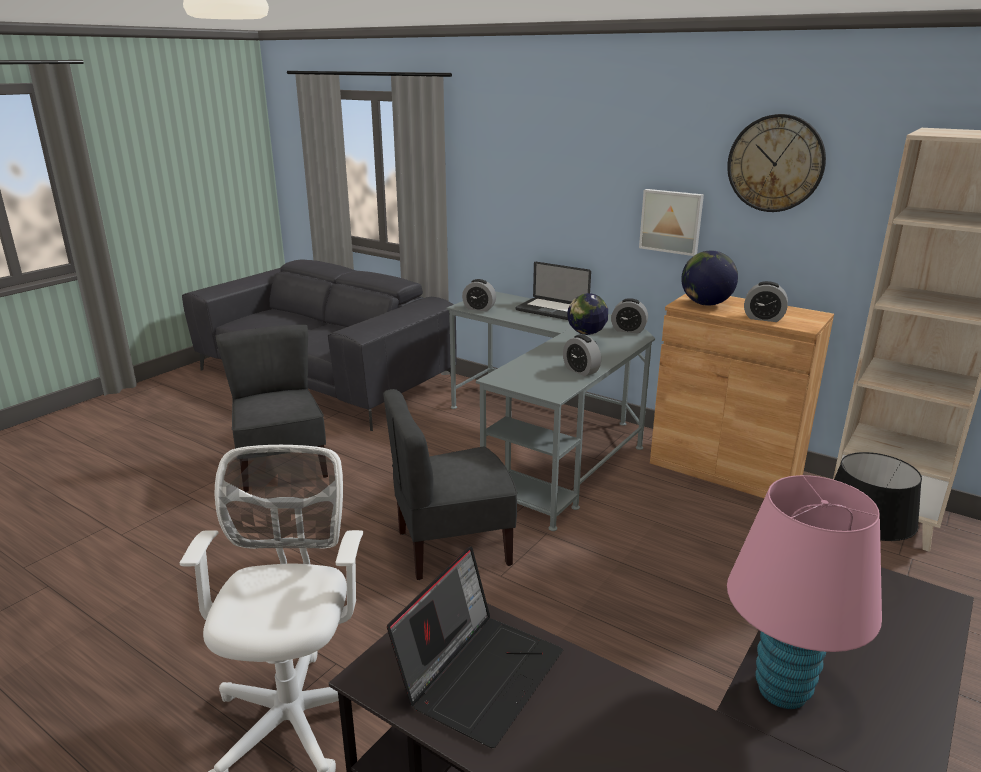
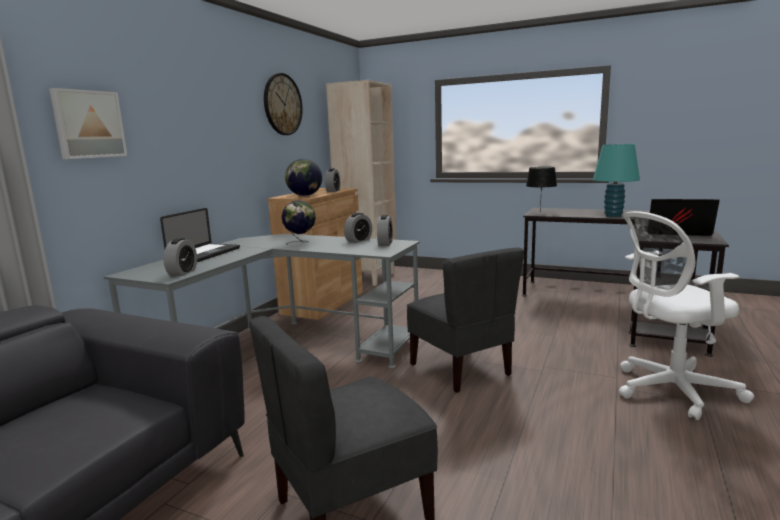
camera: 100 degrees left, 10 degrees down
(628, 330) = (268, 237): alarm clock -> alarm clock (385, 243)
(671, 221) = (243, 152): picture -> picture (88, 124)
(782, 690) = (613, 215): pink table lamp -> turquoise table lamp

